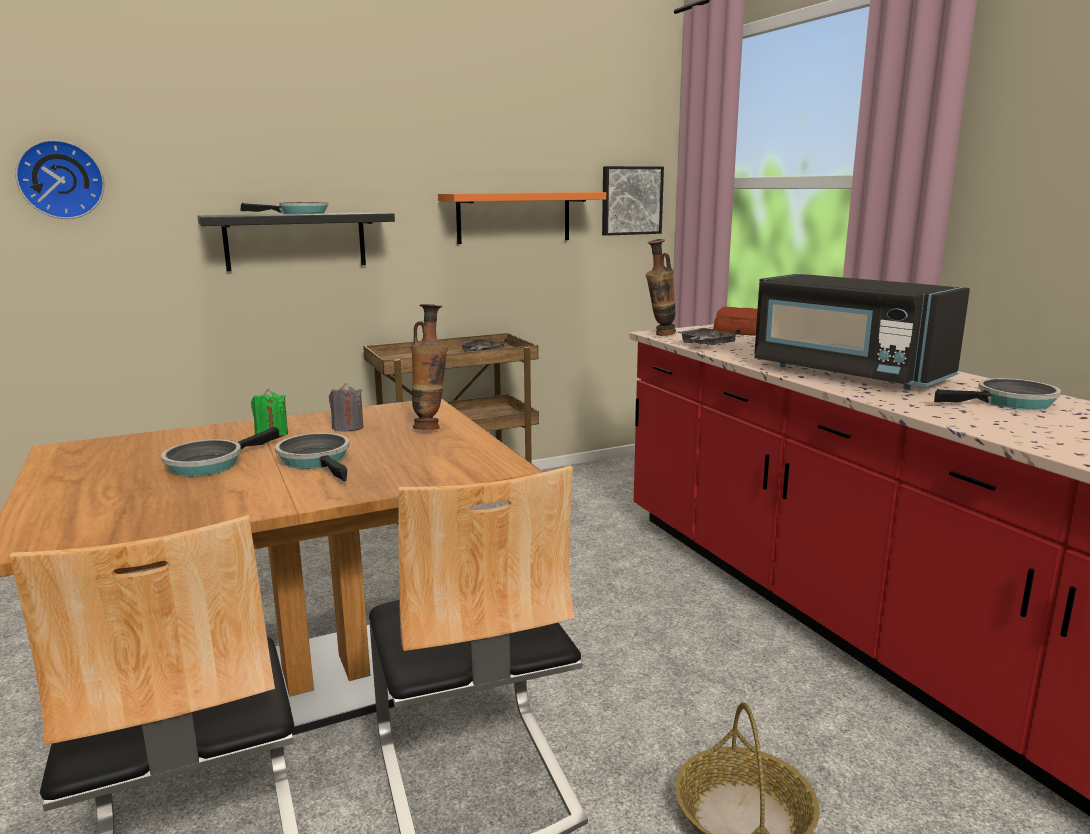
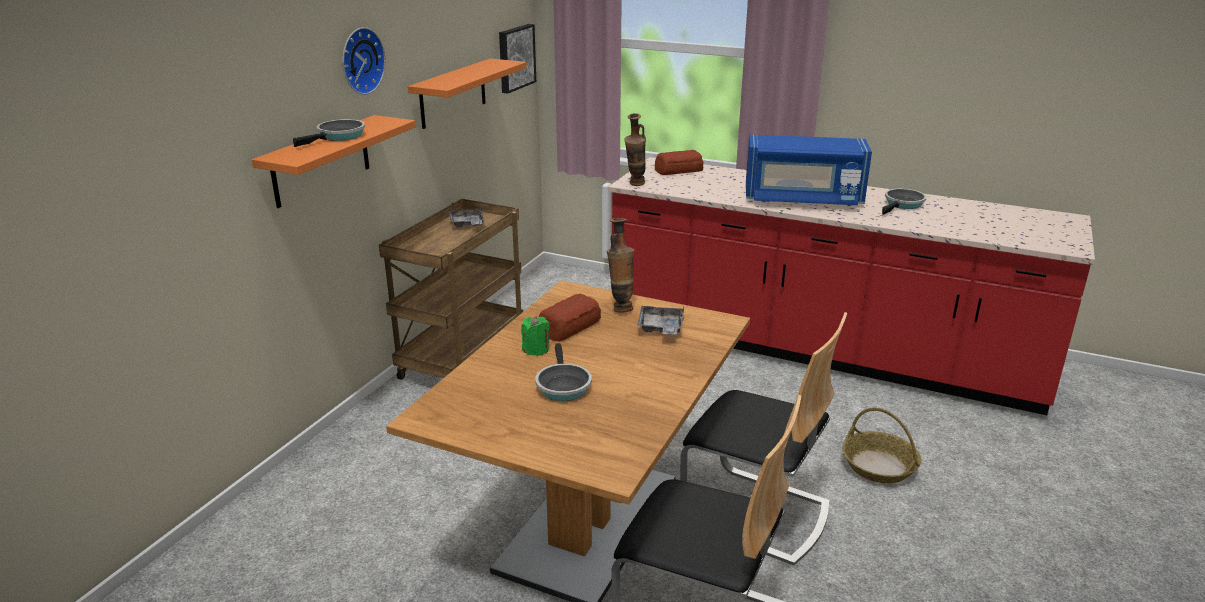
camera: 40 degrees left, 10 degrees up
(61, 179) = (142, 155): wall clock -> wall clock (360, 60)
(296, 241) = (321, 161): black shelf -> orange shelf
(317, 461) = (620, 357): frying pan -> none
(347, 427) = (570, 326): grey candle -> bread
(706, 345) = (684, 190): grey tray -> grey tray (661, 328)
(846, 373) = (802, 199): black microwave -> blue microwave

